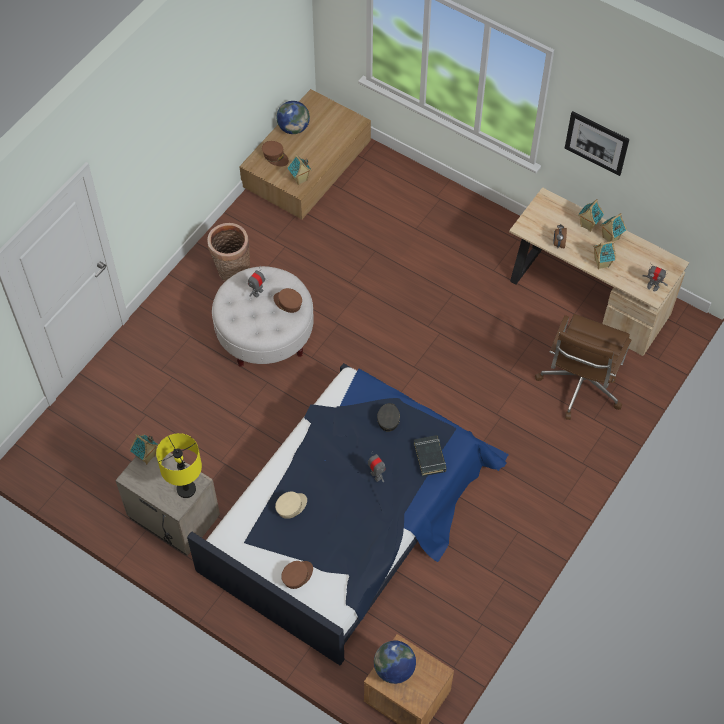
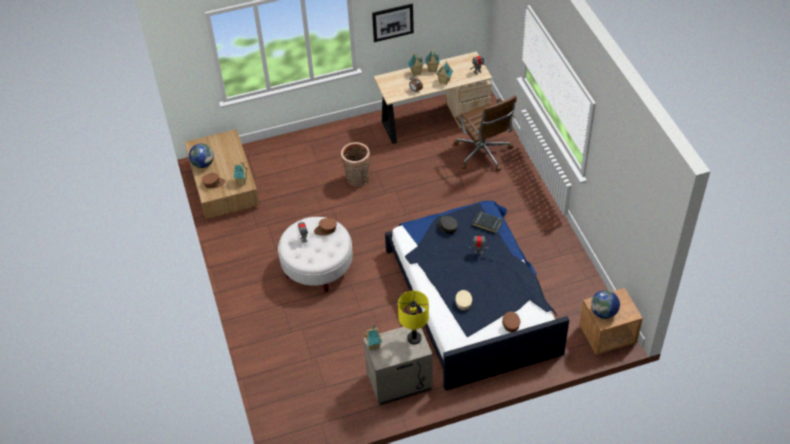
camera: 50 degrees left, 10 degrees down
(232, 272) = (258, 259): basket -> basket (357, 180)

